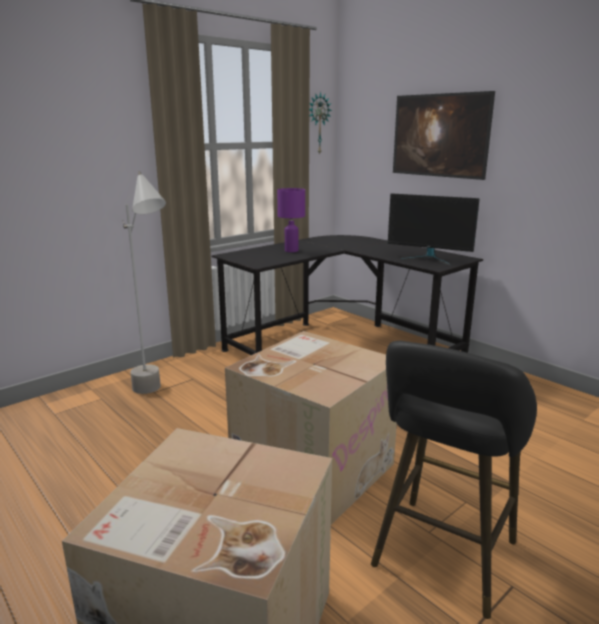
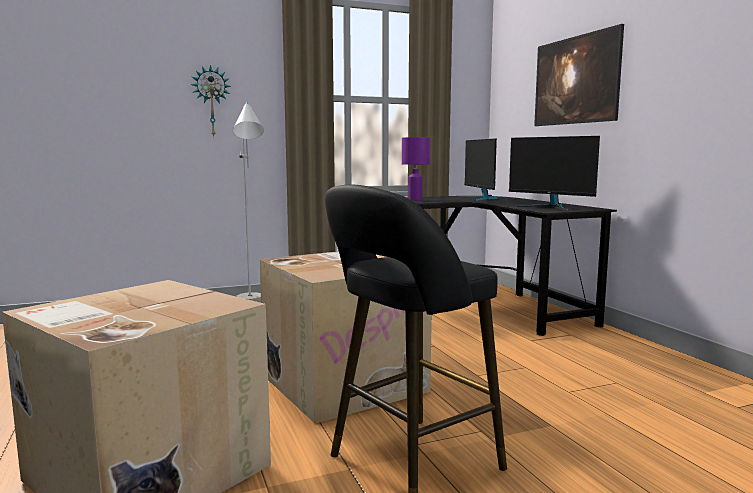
camera: 20 degrees right, 10 degrees down
(318, 124) = (466, 83): wall clock -> wall clock (211, 101)
(346, 243) = (480, 199): none -> monitor

